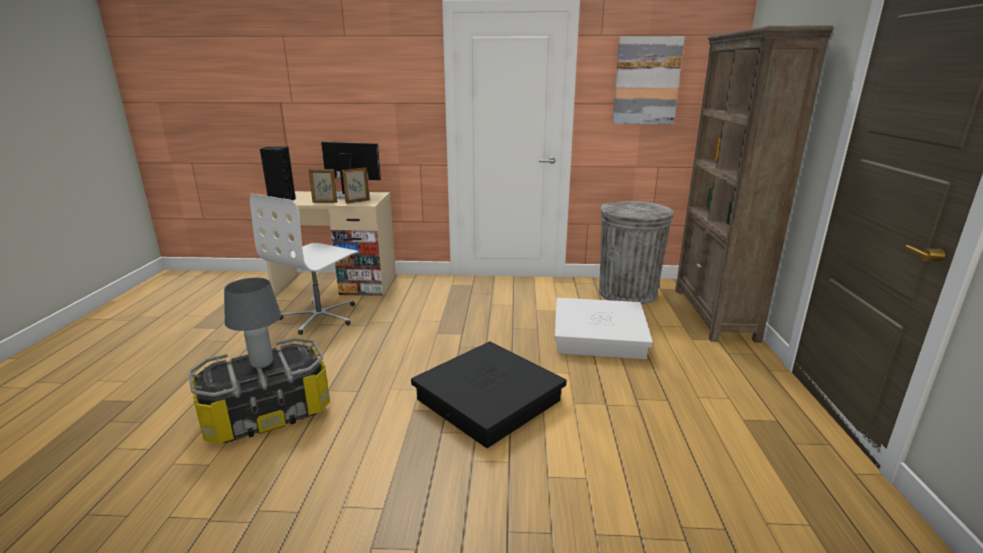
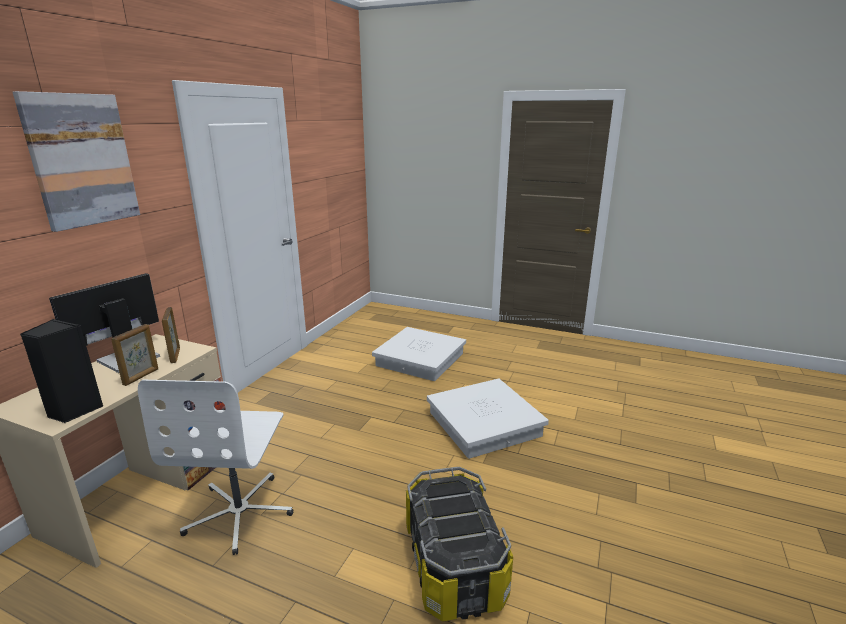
camera: 70 degrees left, 0 degrees up
(261, 364) = (455, 512): grey table lamp -> none
(320, 317) = (240, 512): white office chair -> white office chair turned 45 degrees clockwise
(489, 400) = (484, 423): black storage box -> white storage box
(627, 293) = (365, 331): grey trash can -> none
(646, 81) = (326, 158): picture -> picture (81, 160)
(714, 314) = (421, 316): brown bookcase -> none

